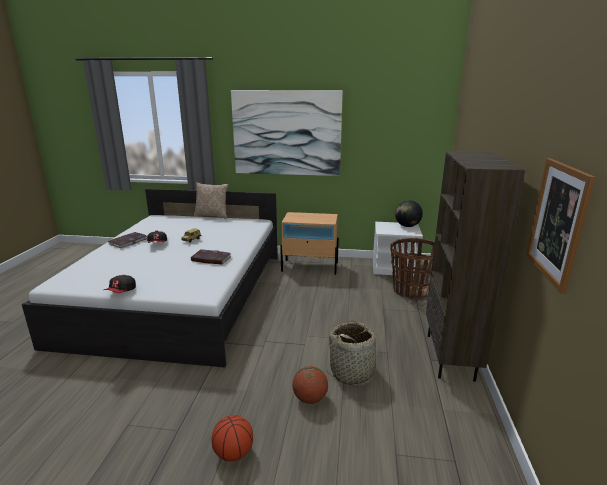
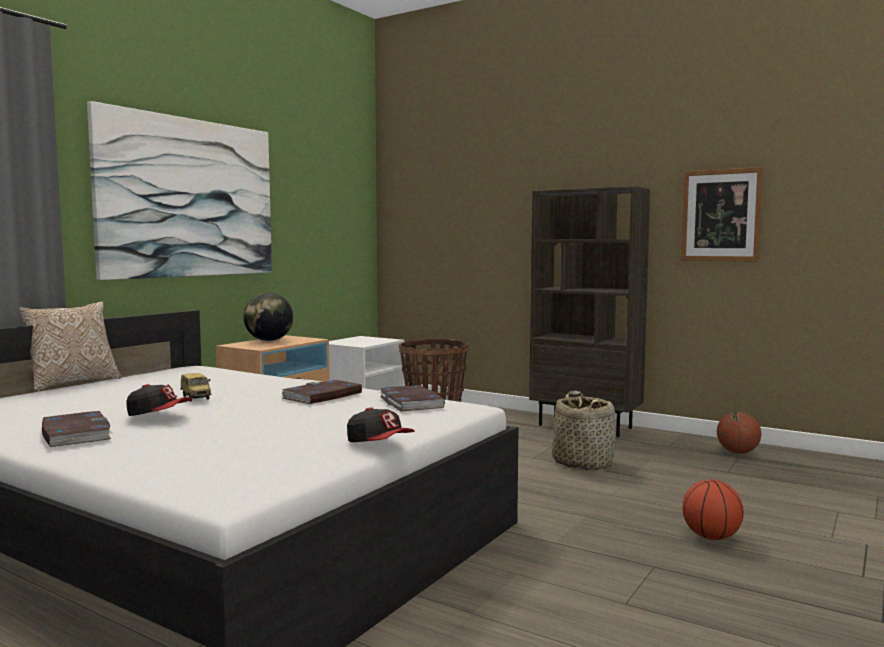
camera: 65 degrees left, 15 degrees down
(204, 280) = (411, 402): none -> book
(310, 398) = (623, 488): basketball -> basketball (737, 452)
(407, 226) = (362, 338): globe -> globe (269, 340)

